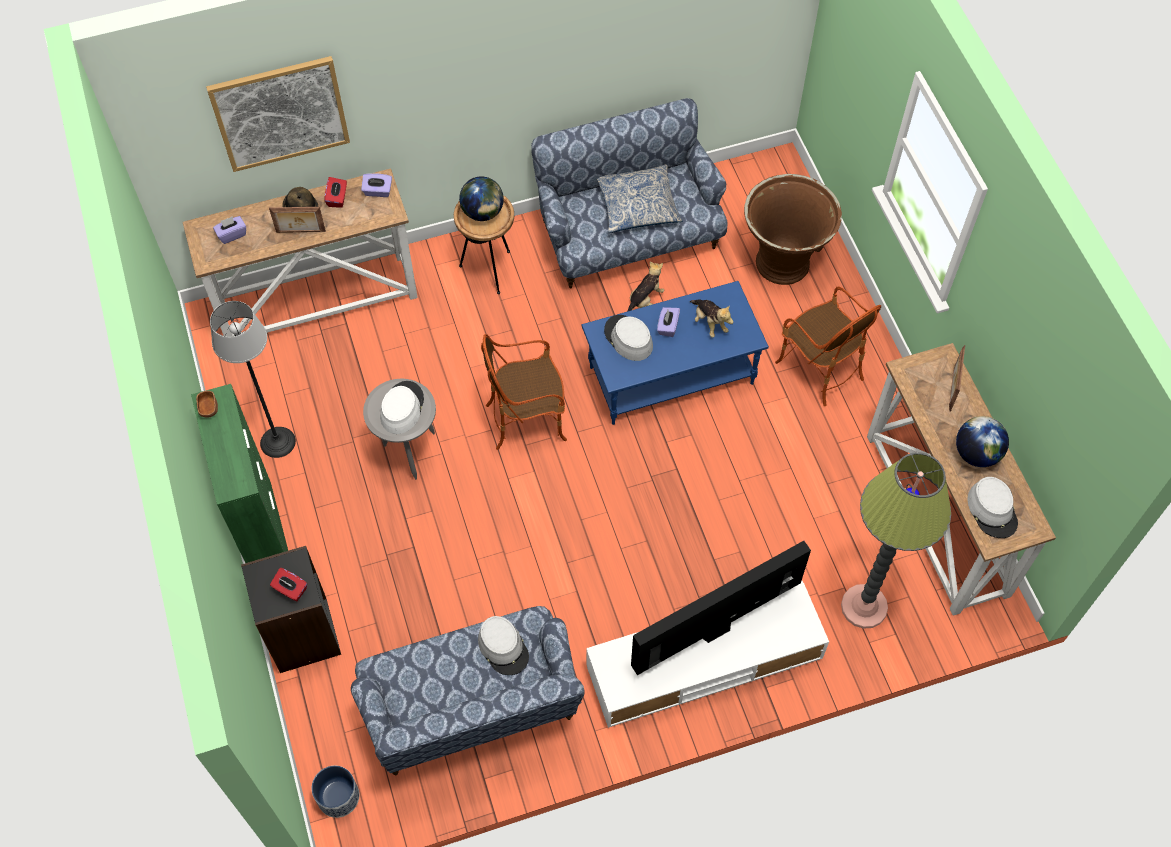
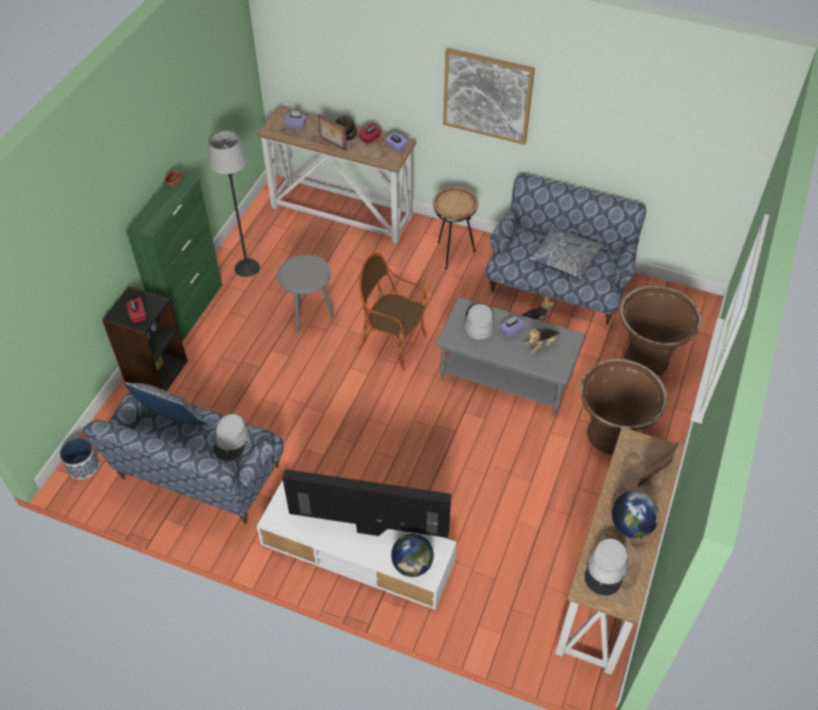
camera: 40 degrees right, 10 degrees down
(280, 113) = (353, 55): picture -> picture (487, 96)
(401, 408) = (305, 273): white hat -> none
(420, 676) = (172, 422): none -> pillow
(482, 212) = (456, 201): globe -> globe (412, 565)
(671, 374) = (507, 376): blue coffee table -> grey coffee table
(709, 323) = (540, 345): plush toy -> plush toy turned 45 degrees clockwise
(819, 368) = (611, 436): armchair -> brown planter
(864, 606) = (496, 600): floor lamp -> none

